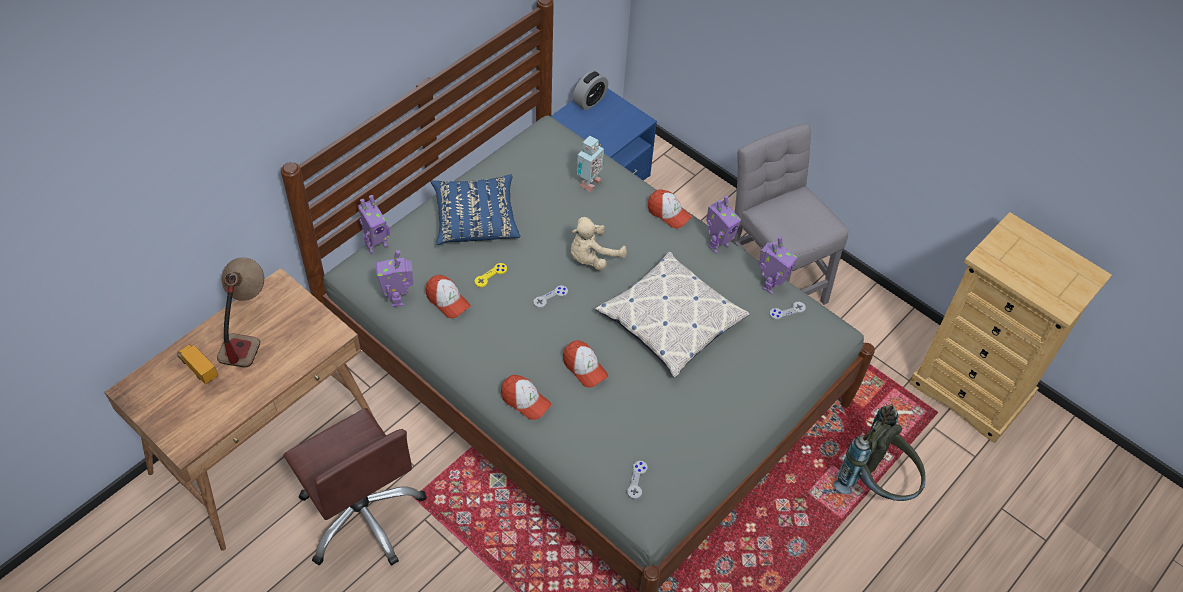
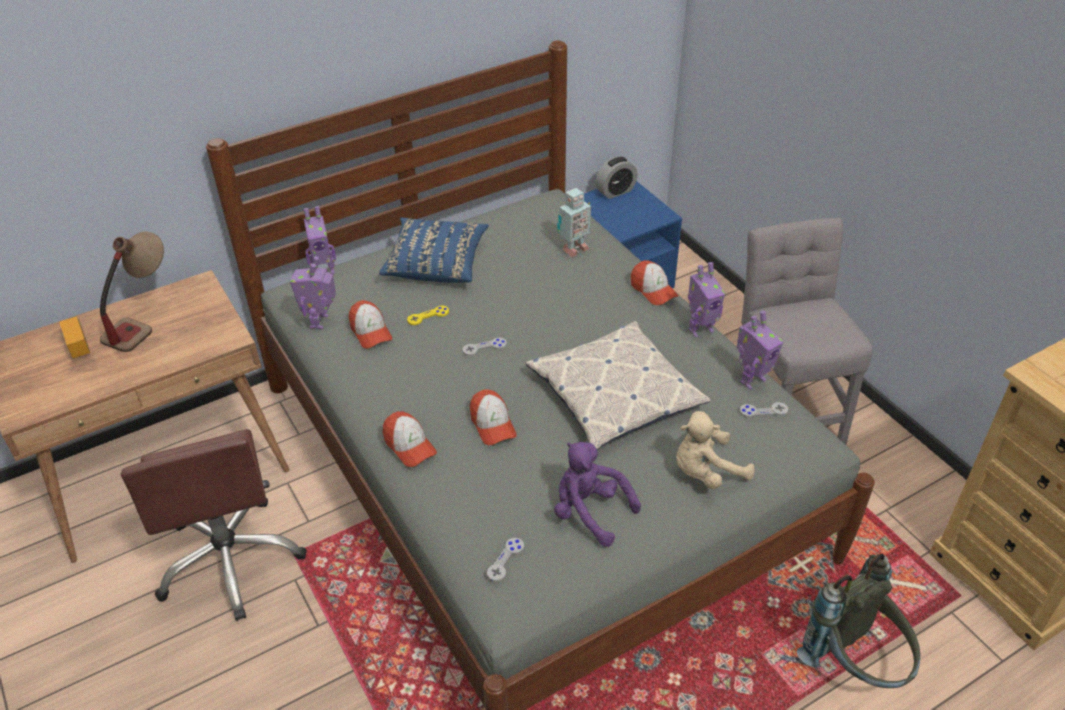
camera: 20 degrees right, 10 degrees down
(592, 257) = (548, 318): beige plush toy -> beige plush toy (706, 472)
(684, 426) = (589, 512): none -> purple plush toy

